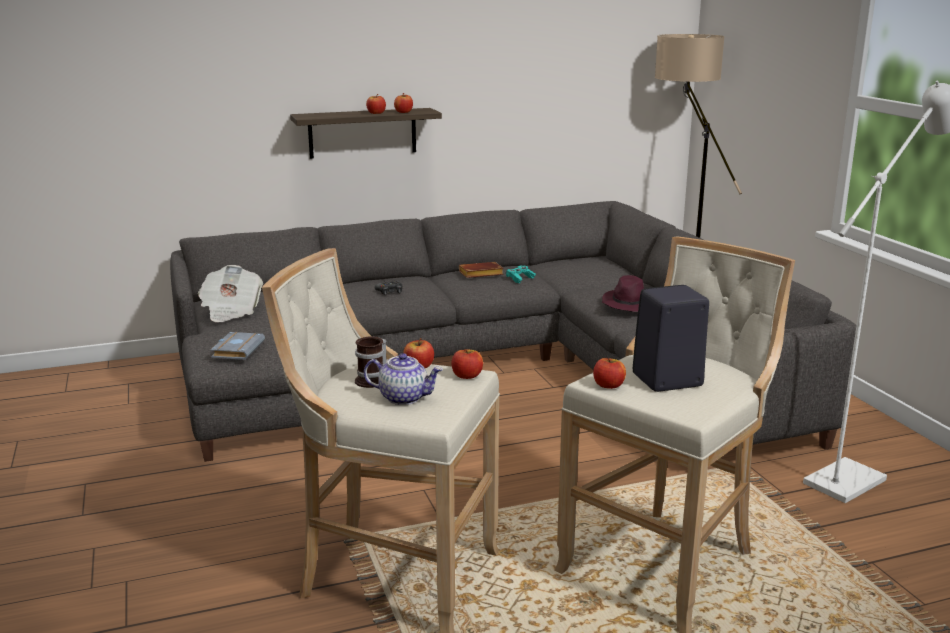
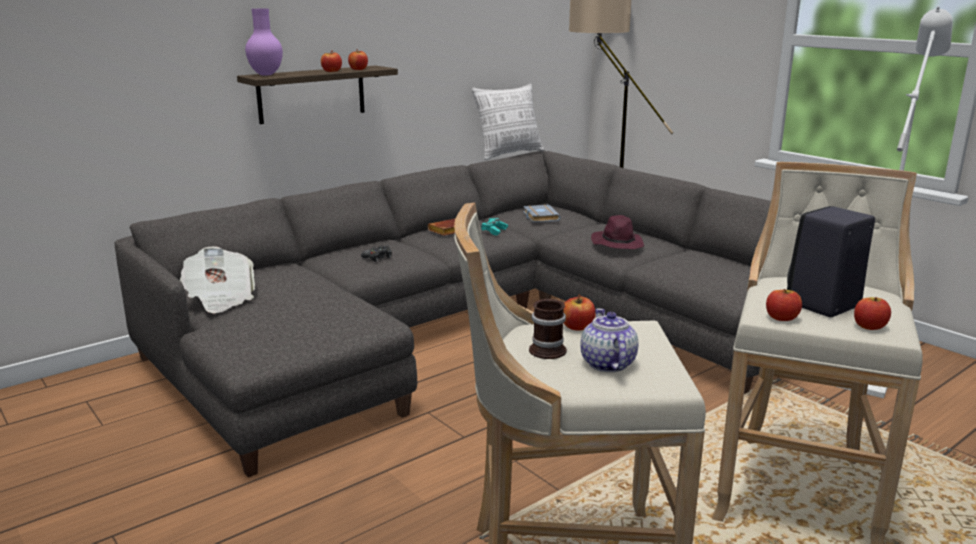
camera: 20 degrees left, 0 degrees up
(237, 349) = (266, 341): grey book -> grey book (539, 217)
(314, 114) = (266, 75): none -> purple vase
(404, 397) = (607, 363): teapot -> teapot turned 90 degrees counterclockwise
(467, 376) = (638, 329): apple -> apple (869, 326)
(574, 202) = (509, 154): none -> pillow

